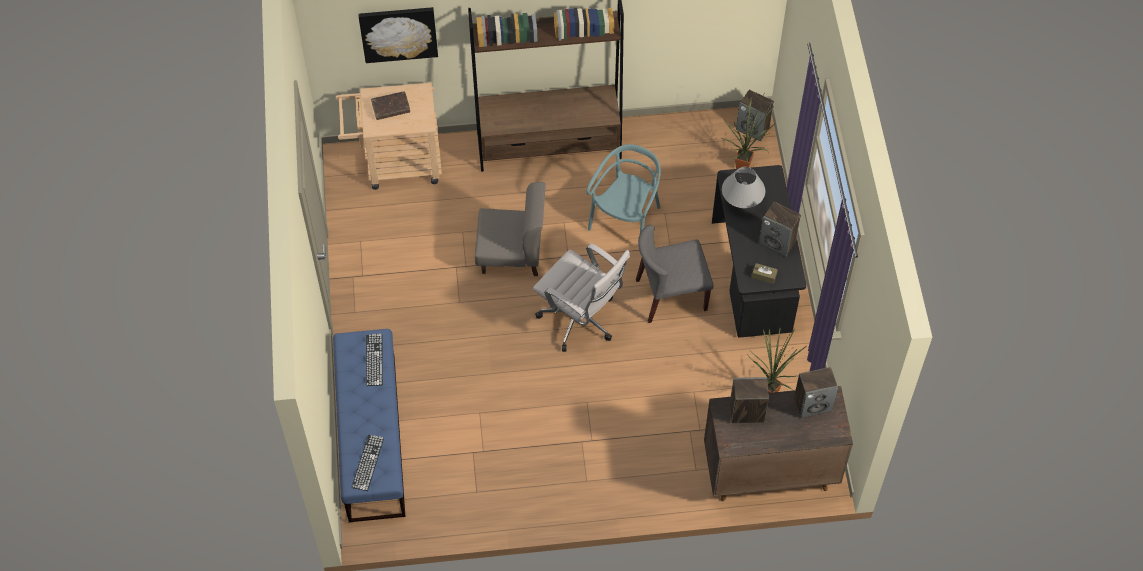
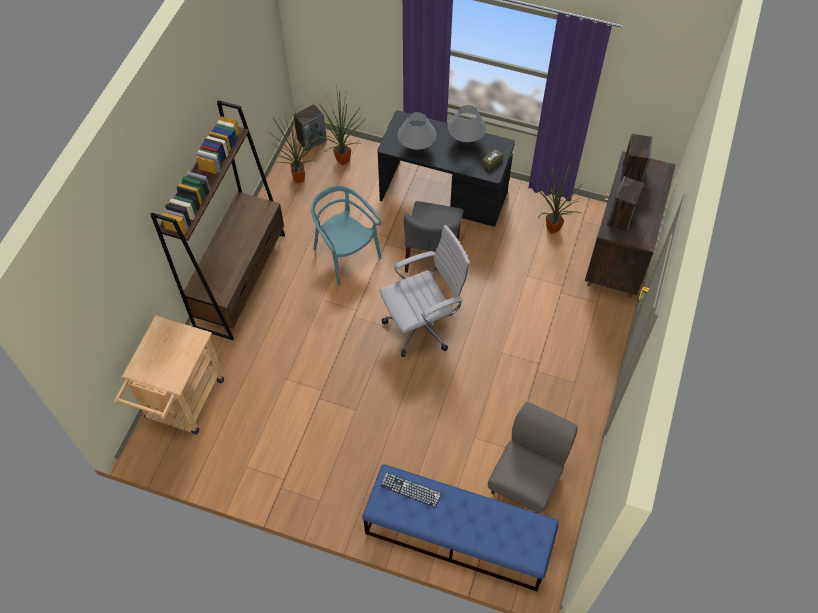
camera: 65 degrees left, 0 degrees up
(368, 462) = (517, 537): keyboard -> none
(391, 108) = (162, 359): brown book -> none
(398, 33) = (118, 295): picture -> none
(511, 254) = (330, 350): grey chair -> grey chair (526, 480)
(694, 141) = (299, 181): none -> potted plant
(777, 242) = (466, 141): speaker -> grey table lamp

